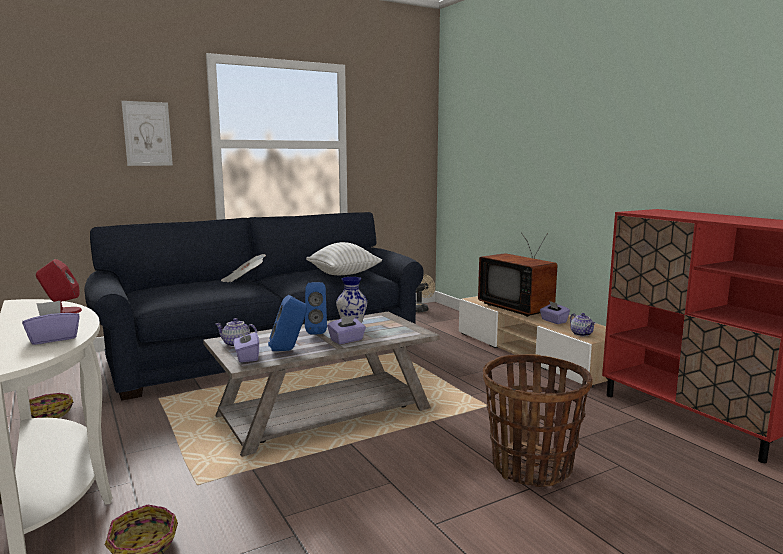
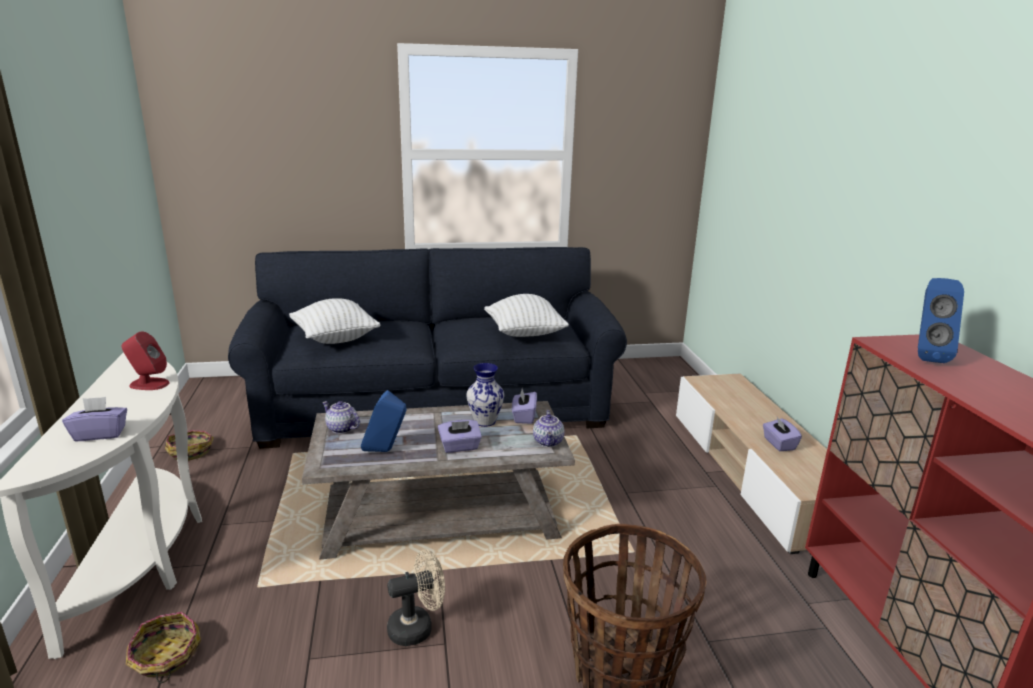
camera: 20 degrees right, 10 degrees up
(147, 134) = (328, 143): picture -> none
(185, 291) = (335, 338): none -> white pillow
(243, 280) = (407, 328): newspaper -> none
(247, 357) = (335, 454): purple tissue box -> purple tissue box (523, 417)
(316, 332) = (438, 424): blue speaker -> blue speaker (925, 356)
(421, 309) = (654, 367): beige fan -> beige fan (417, 627)
(518, 308) = (747, 408): television -> none
(582, 334) = (801, 478): teapot -> teapot (549, 442)

